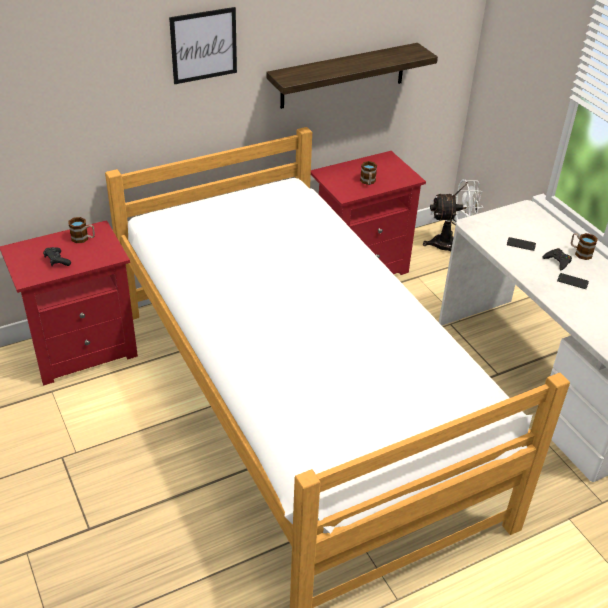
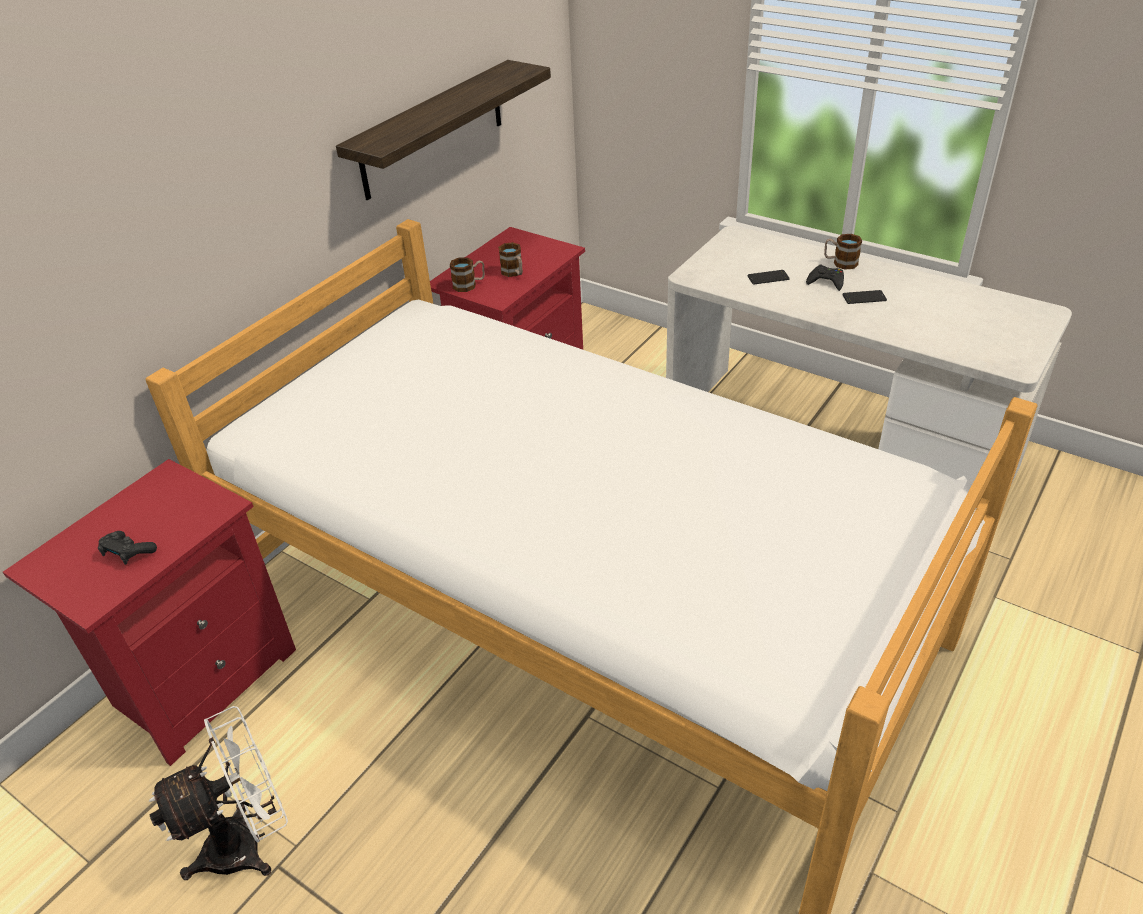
camera: 25 degrees left, 0 degrees up
(83, 238) = (149, 500): mug -> mug (469, 285)
(203, 45) = (238, 120): picture -> none
(451, 244) = (609, 332): white fan -> white fan (248, 843)

